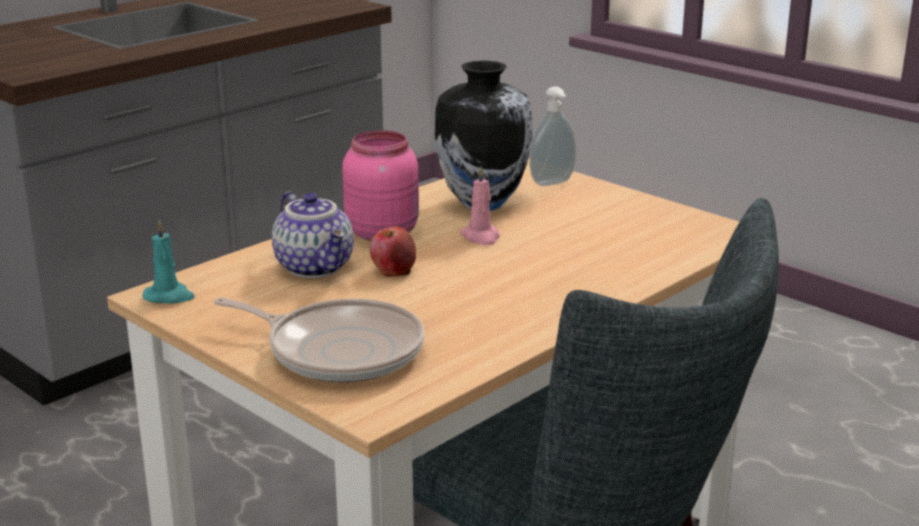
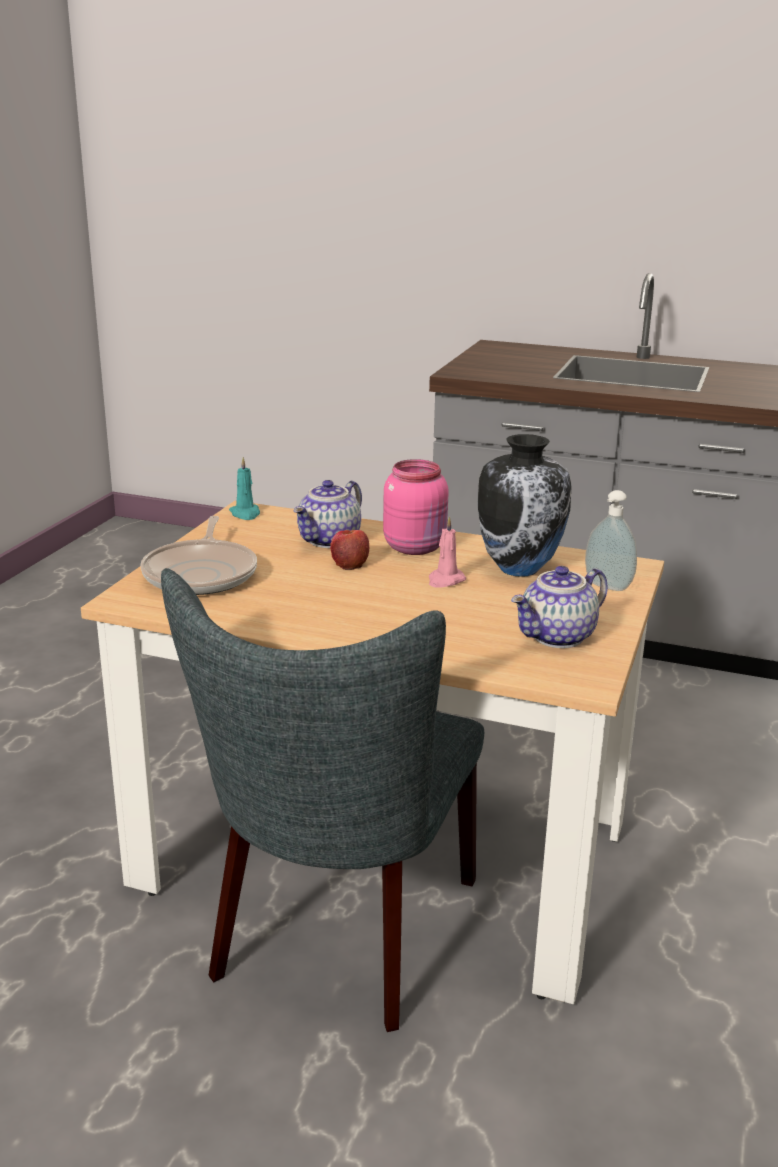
camera: 65 degrees right, 0 degrees up
(642, 222) = (558, 637): none -> teapot

